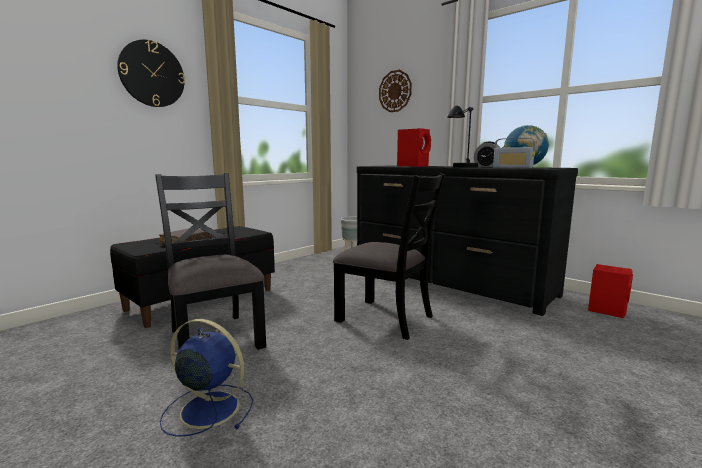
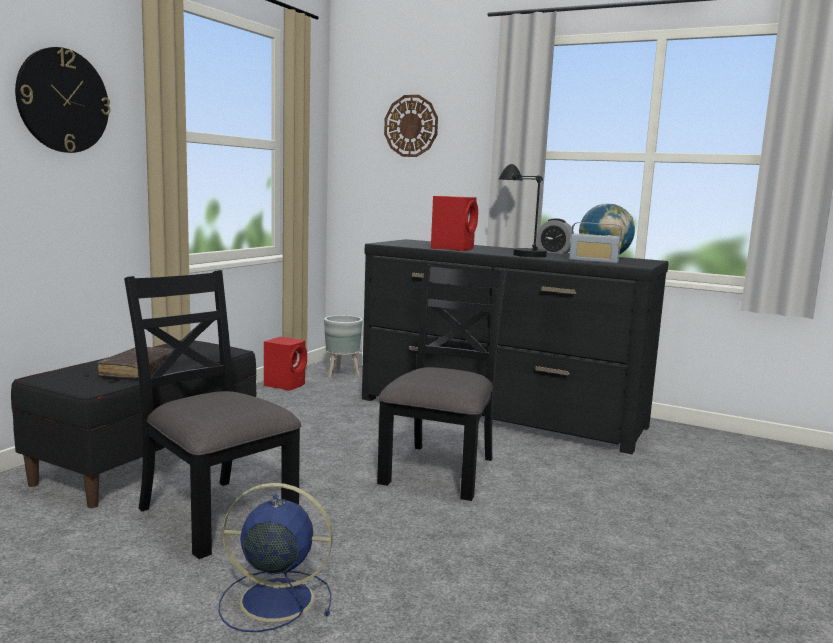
camera: 15 degrees left, 0 degrees up
(386, 318) = (440, 470): black chair -> black chair turned 90 degrees counterclockwise
(607, 310) = (703, 442): red speaker -> red speaker (285, 385)

